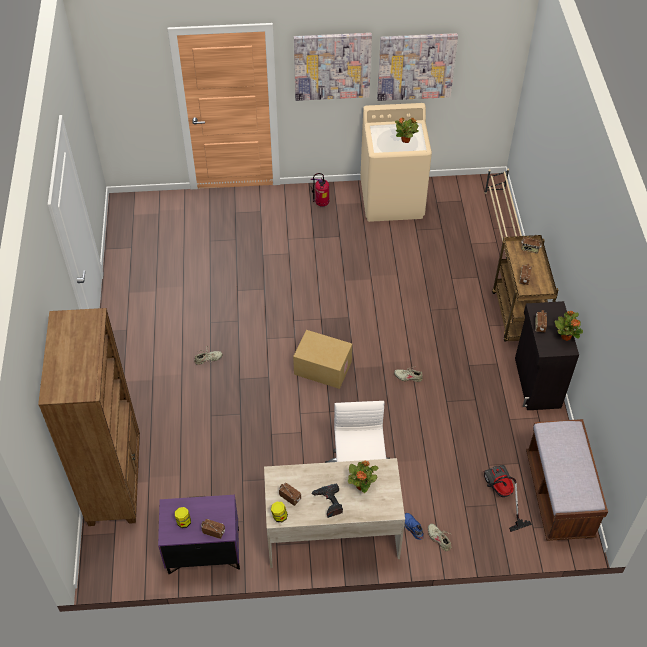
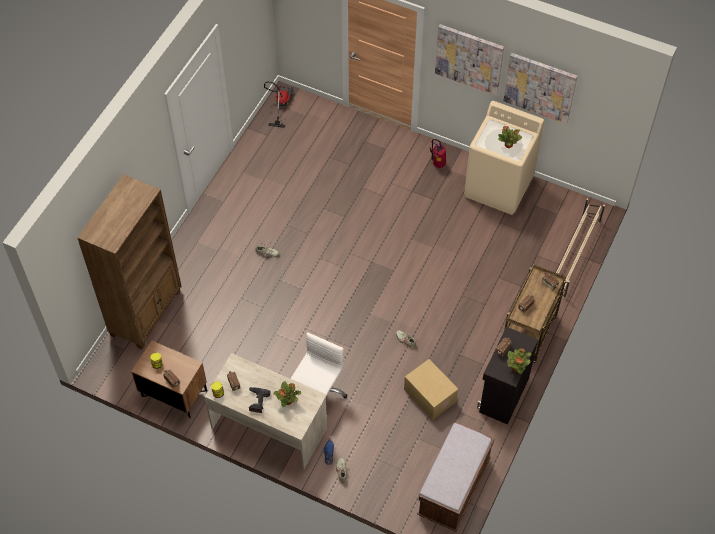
camera: 30 degrees right, 5 degrees up
(203, 552) = (173, 394): purple nightstand -> brown nightstand
(322, 368) = (345, 301): cardboard box -> cardboard box (429, 396)
(500, 495) = (410, 464): vacuum cleaner -> vacuum cleaner (280, 104)

